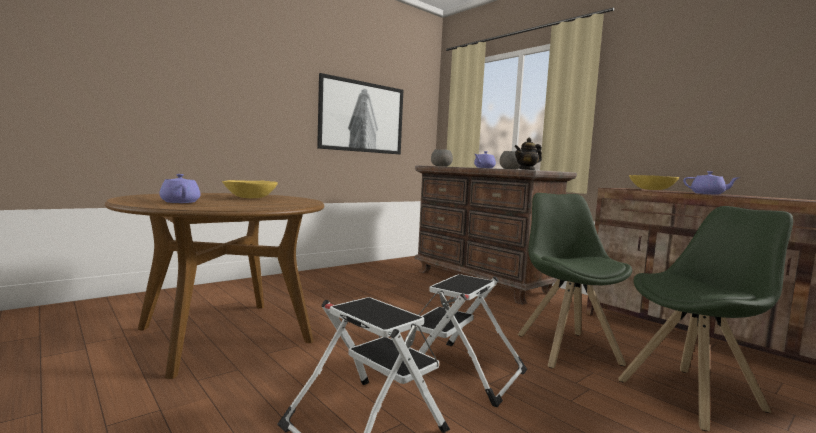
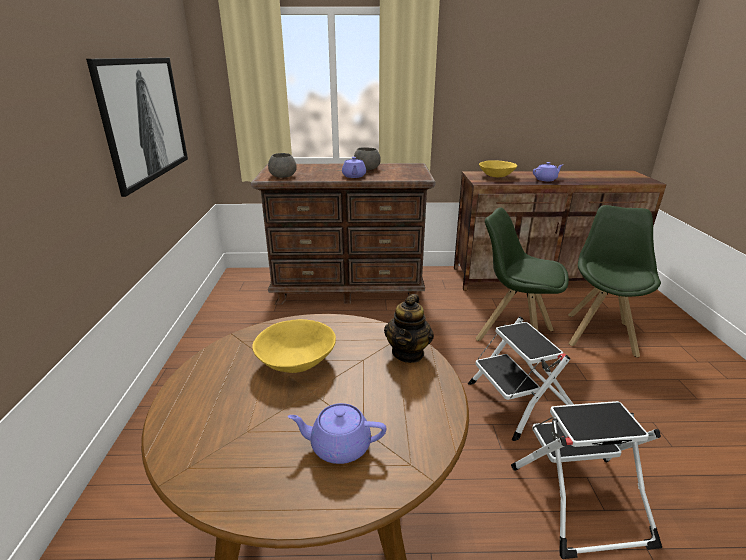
camera: 50 degrees left, 20 degrees up
(527, 169) = (398, 172): teapot -> teapot (408, 353)

